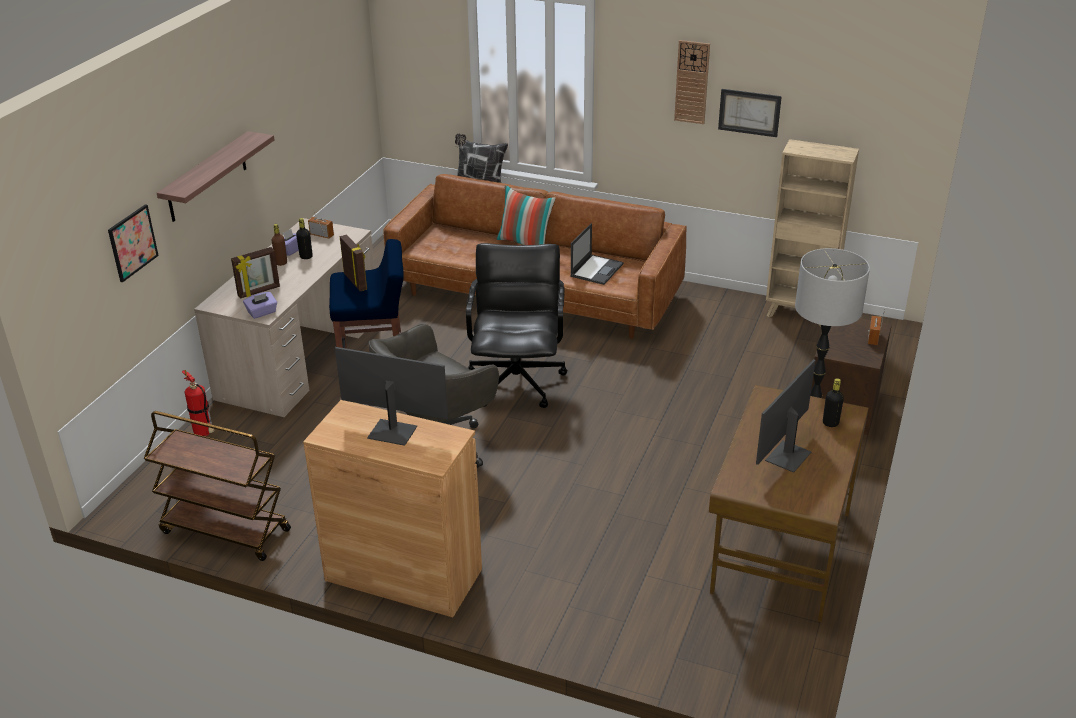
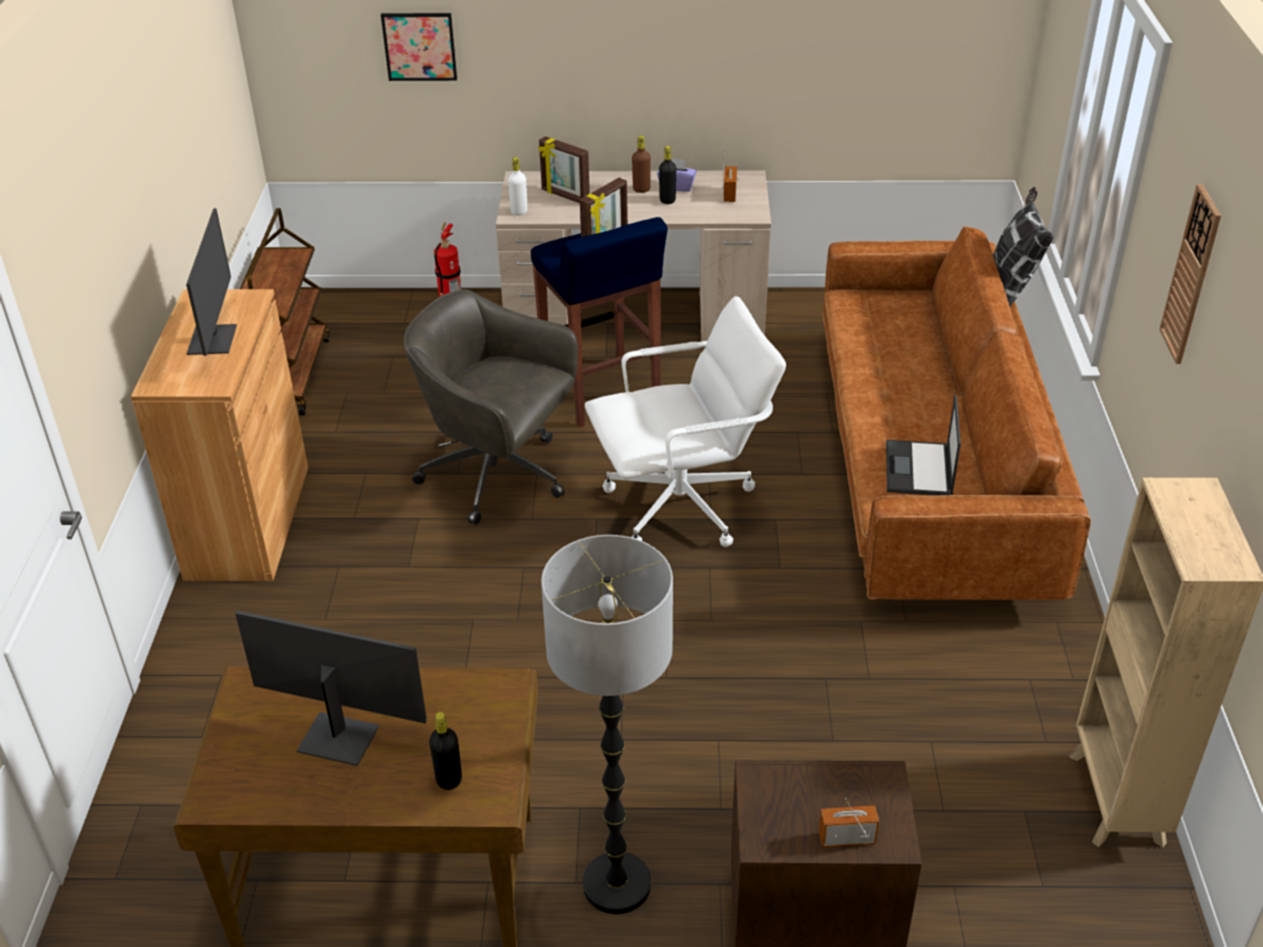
camera: 70 degrees right, 5 degrees up
(207, 177) = (575, 30): shelf -> none
(262, 313) = (519, 212): purple tissue box -> white bottle
(517, 382) = (682, 506): black office chair -> white office chair
(525, 243) = (944, 383): pillow -> none
(597, 269) = (919, 470): laptop -> laptop turned 90 degrees clockwise
(749, 112) = (1216, 387): picture -> none

